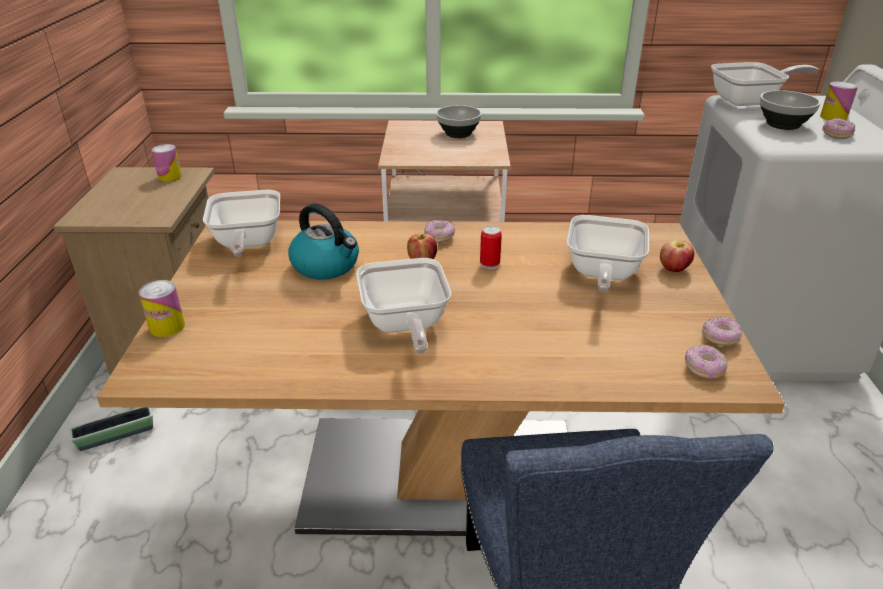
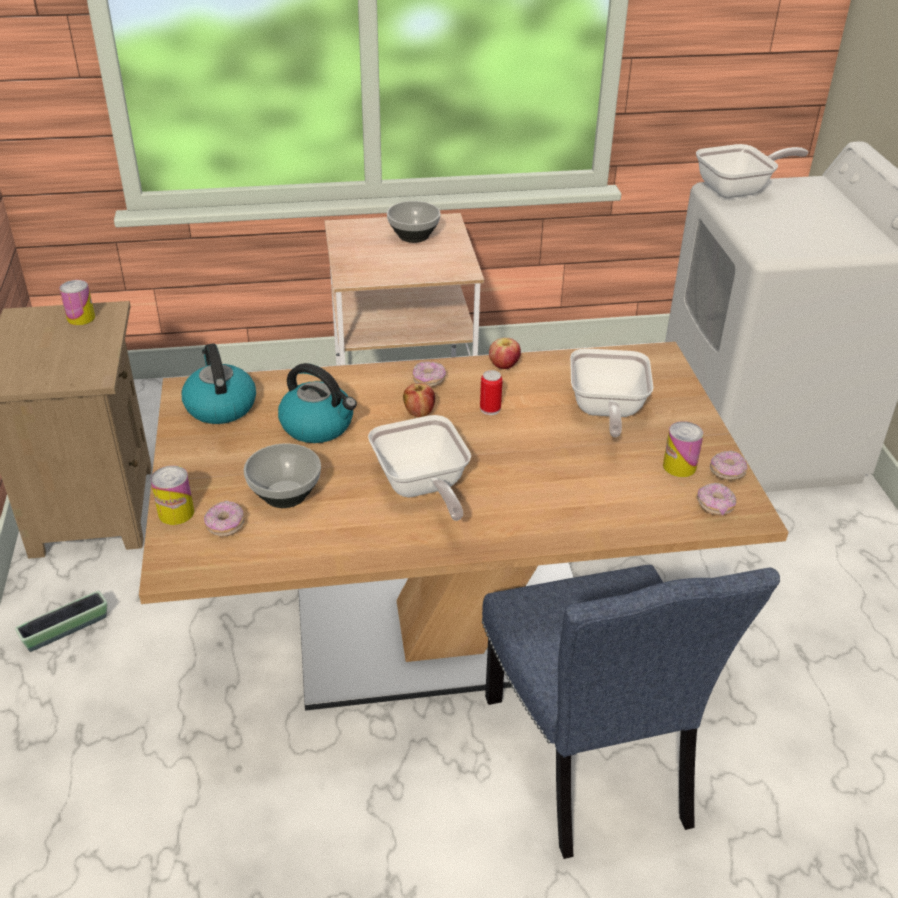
camera: 10 degrees left, 5 degrees up
(247, 244) = (220, 406): frying pan -> kettle
(673, 269) = (676, 399): apple -> apple (504, 366)
(782, 125) = (773, 223): bowl -> bowl (284, 495)
(833, 117) = (825, 209): can -> can (679, 466)
(836, 135) = (828, 234): donut -> donut (225, 526)

